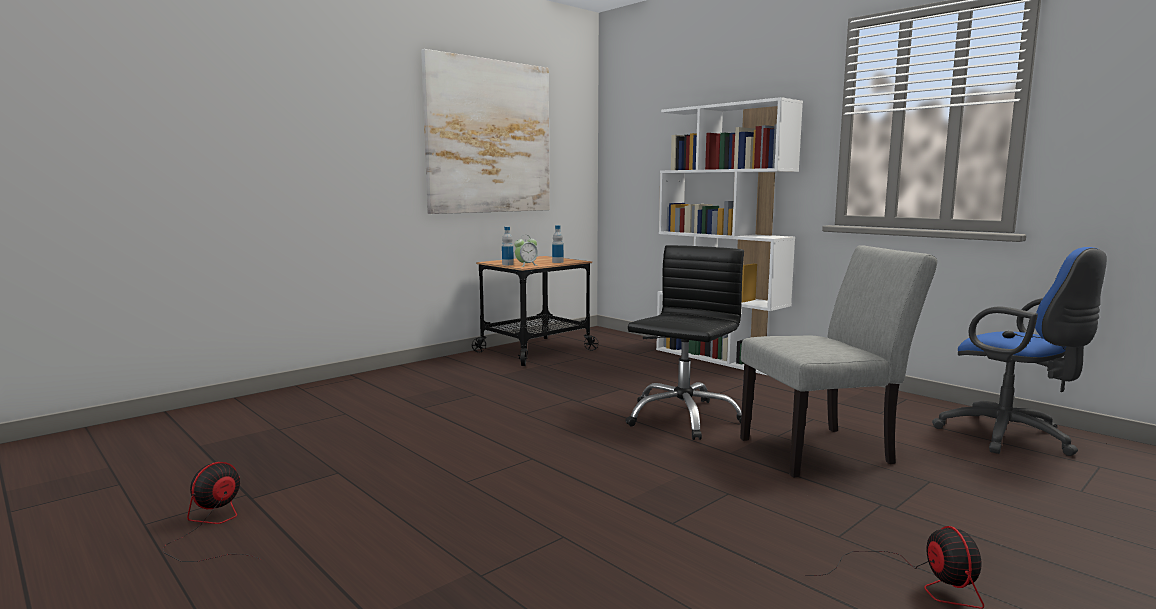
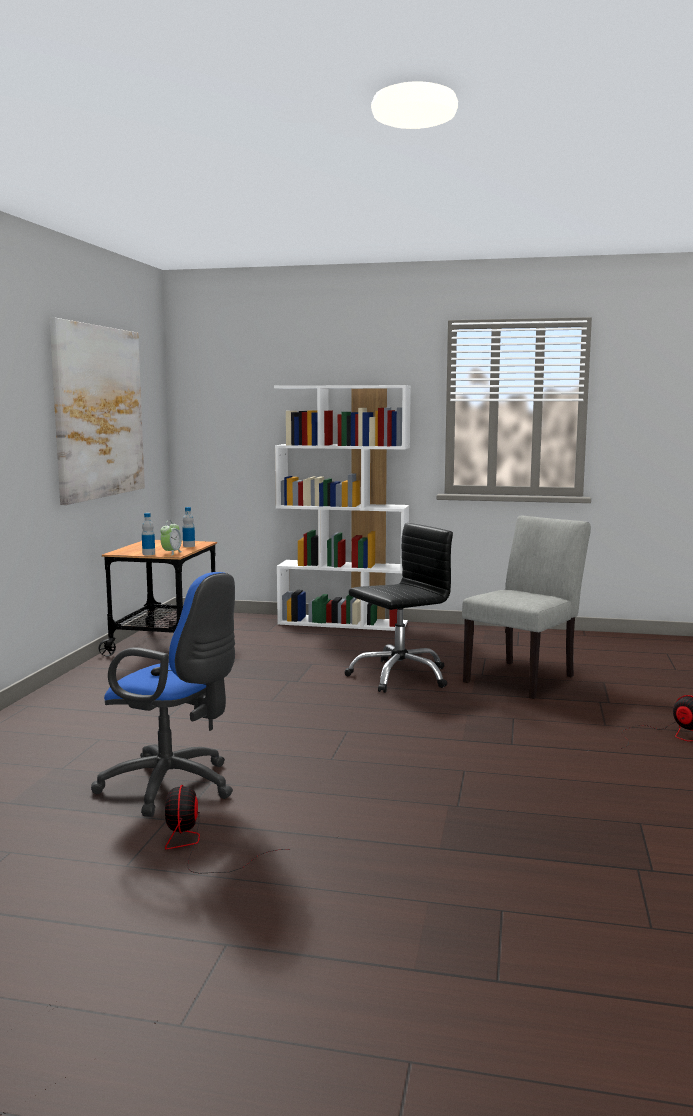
camera: 35 degrees left, 0 degrees up
(682, 417) = (399, 676): black office chair -> black office chair turned 60 degrees clockwise
(1011, 438) = (607, 646): blue office chair -> blue office chair (174, 787)

